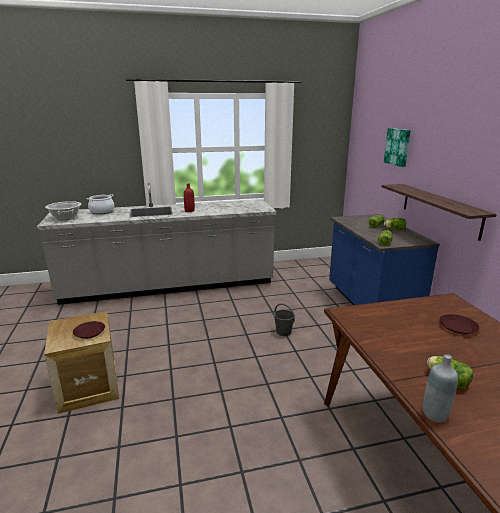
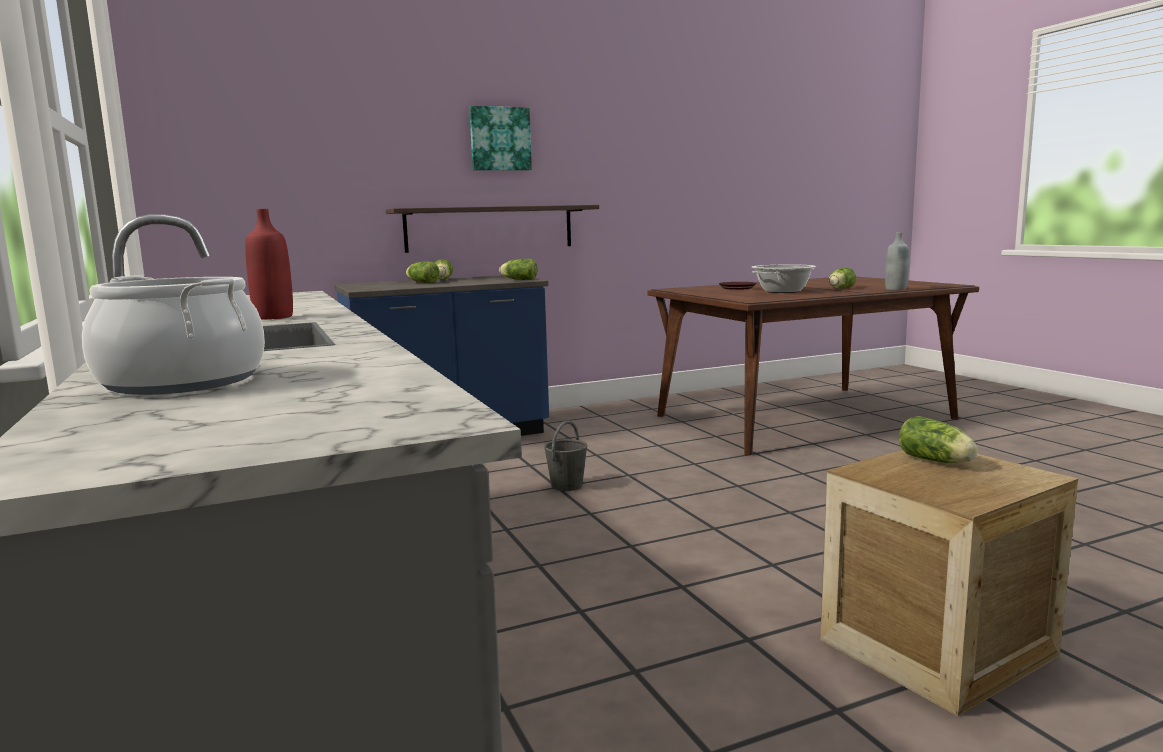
camera: 100 degrees left, 10 degrees down
(65, 218) = (300, 413): cooking pot -> cooking pot (782, 291)
(89, 332) = (937, 461): brown plate -> lettuce
(398, 147) = (350, 144): picture -> picture (500, 139)

